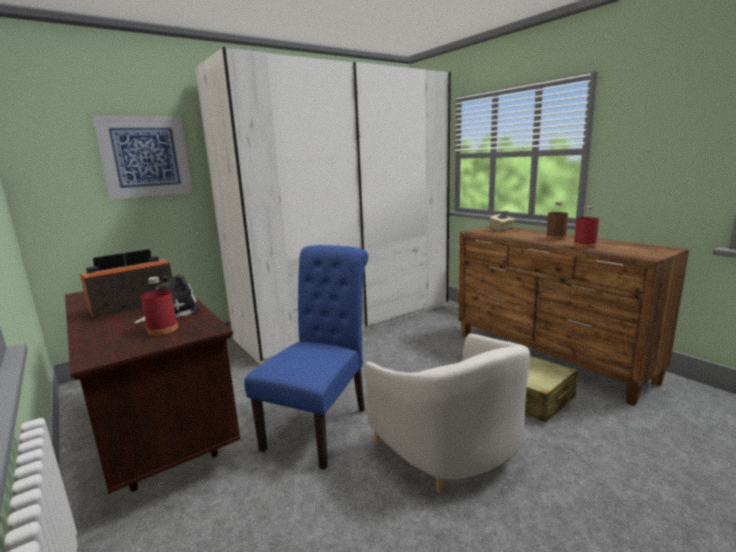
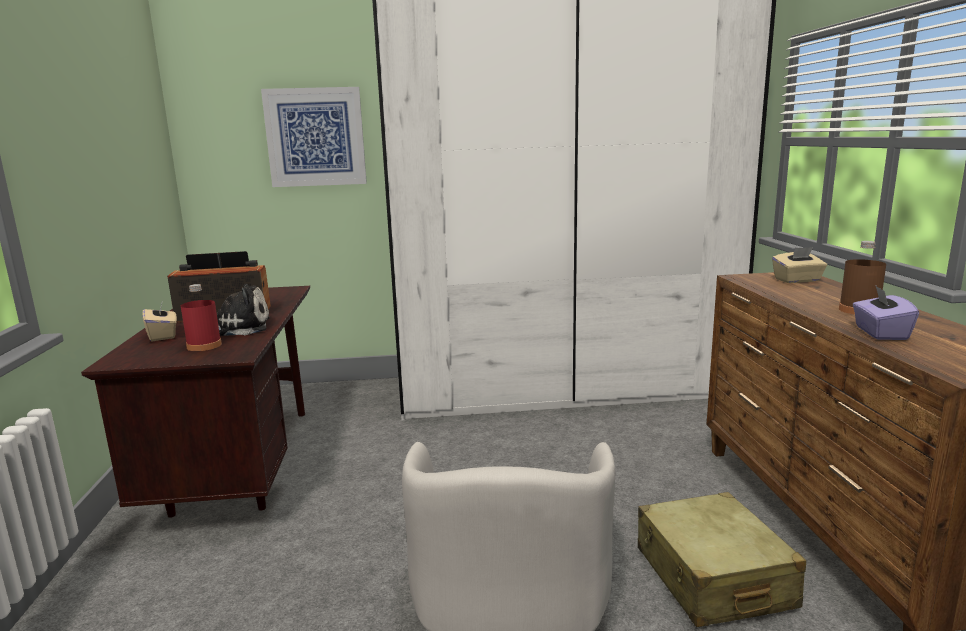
camera: 30 degrees right, 0 degrees up
(102, 330) = (163, 335): none -> beige tissue box
(321, 424) = (393, 514): blue chair -> none
(584, 246) = (880, 333): red bottle -> purple tissue box

